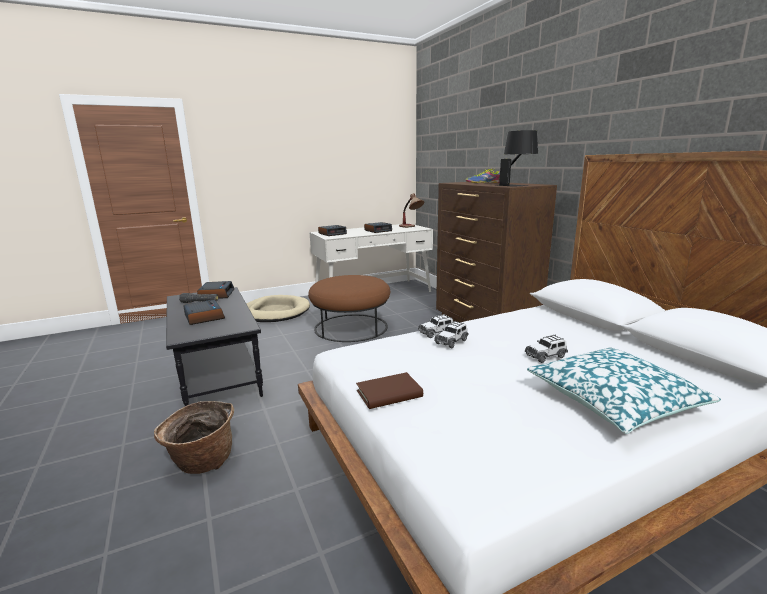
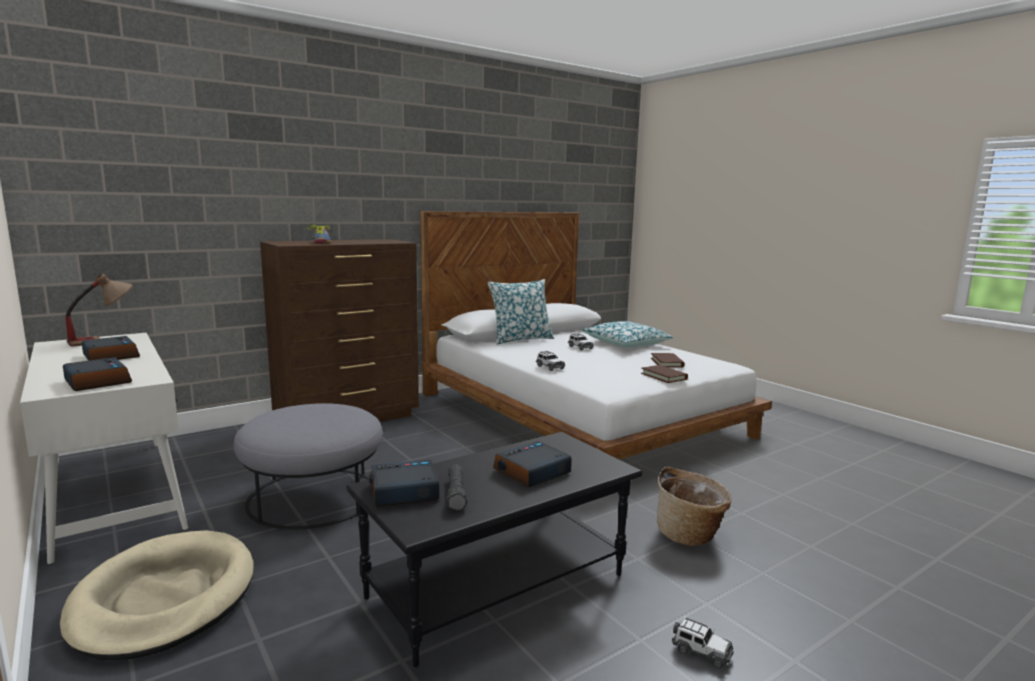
camera: 100 degrees left, 5 degrees down
(351, 327) = (314, 496): brown ottoman -> grey ottoman
(451, 341) = (571, 362): toy car -> toy car (701, 652)
(475, 414) = (667, 362): none -> brown book
(516, 185) = (384, 241): black table lamp -> none
(583, 328) = (520, 339): none -> pillow

